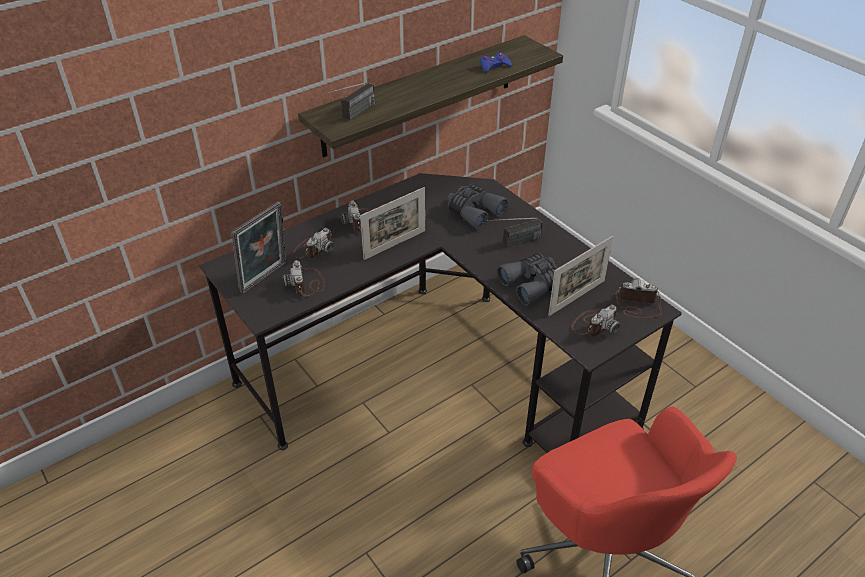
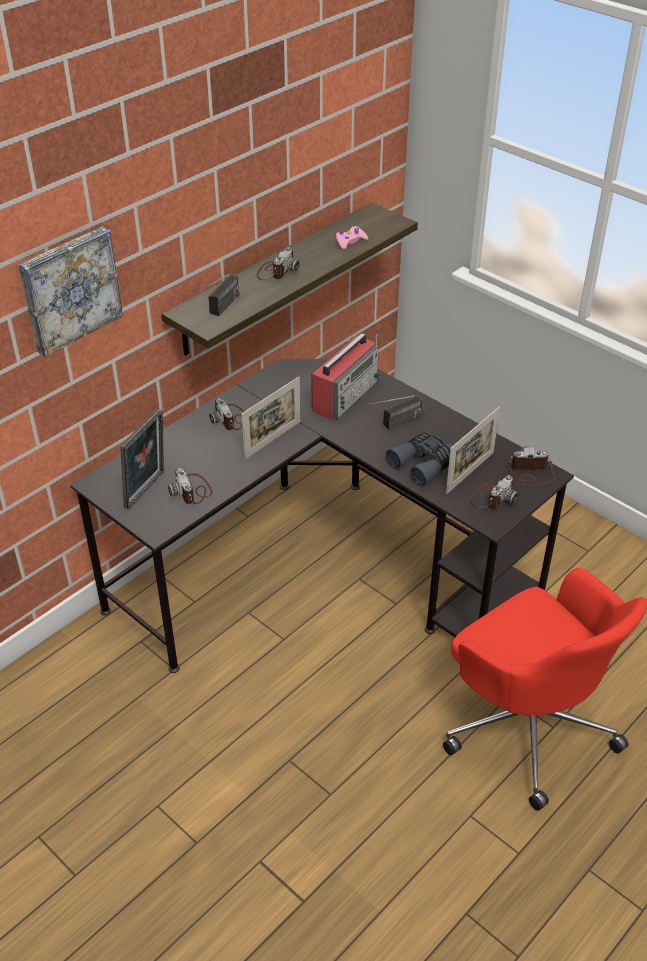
camera: 10 degrees left, 0 degrees up
(196, 75) = (69, 289): none -> picture
(313, 248) = (188, 453): camera -> camera (276, 271)
(473, 211) = (345, 395): grey binoculars -> radio
(494, 66) = (350, 241): blue game controller -> pink game controller

